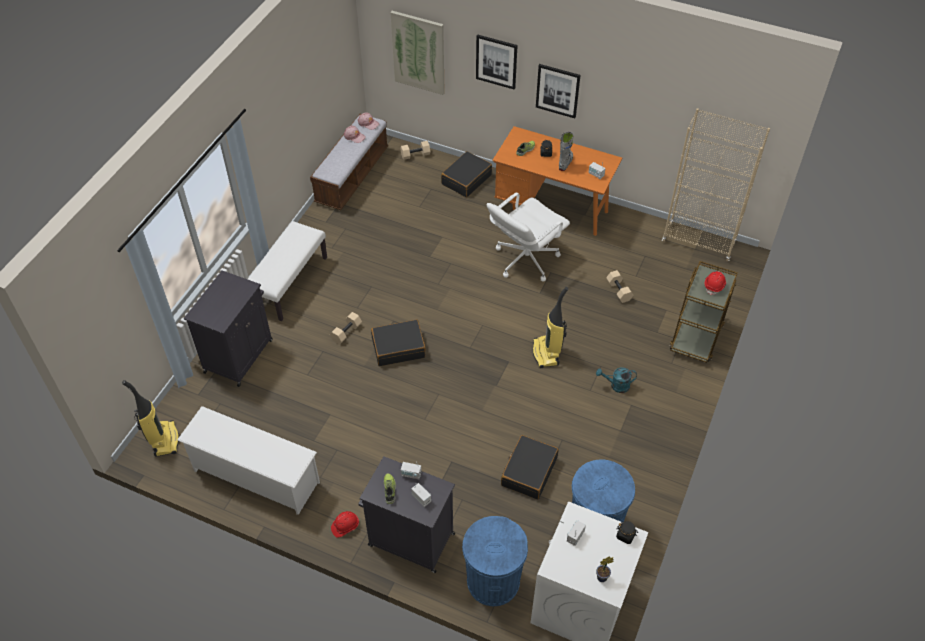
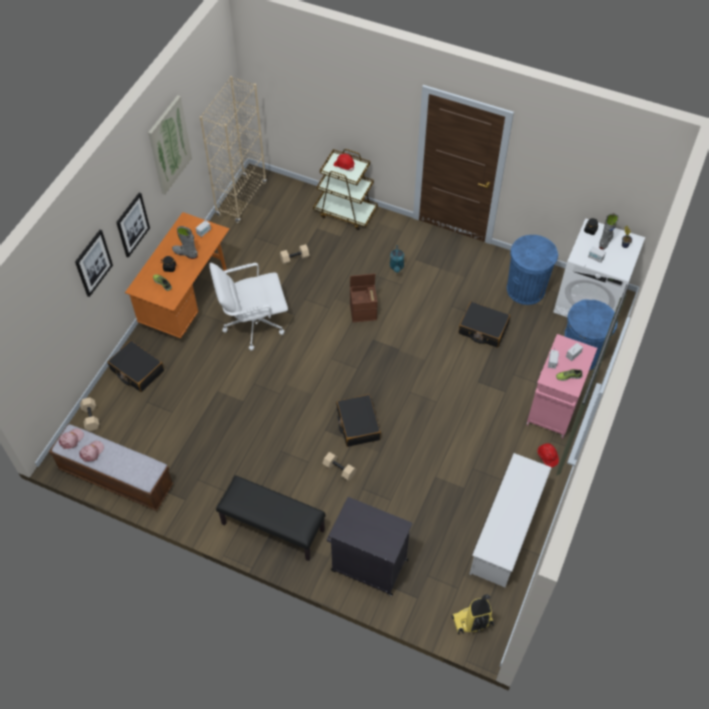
camera: 90 degrees left, 5 degrees up
(289, 283) = (272, 527): white bench -> black bench
(409, 539) = (553, 410): black cabinet -> pink cabinet
(418, 52) = (46, 341): picture -> picture (169, 145)
(525, 259) = (253, 324): white office chair -> white office chair turned 120 degrees clockwise
(547, 353) = (364, 312): vacuum cleaner -> brown storage box
(608, 553) = (605, 240): none -> grey boot

